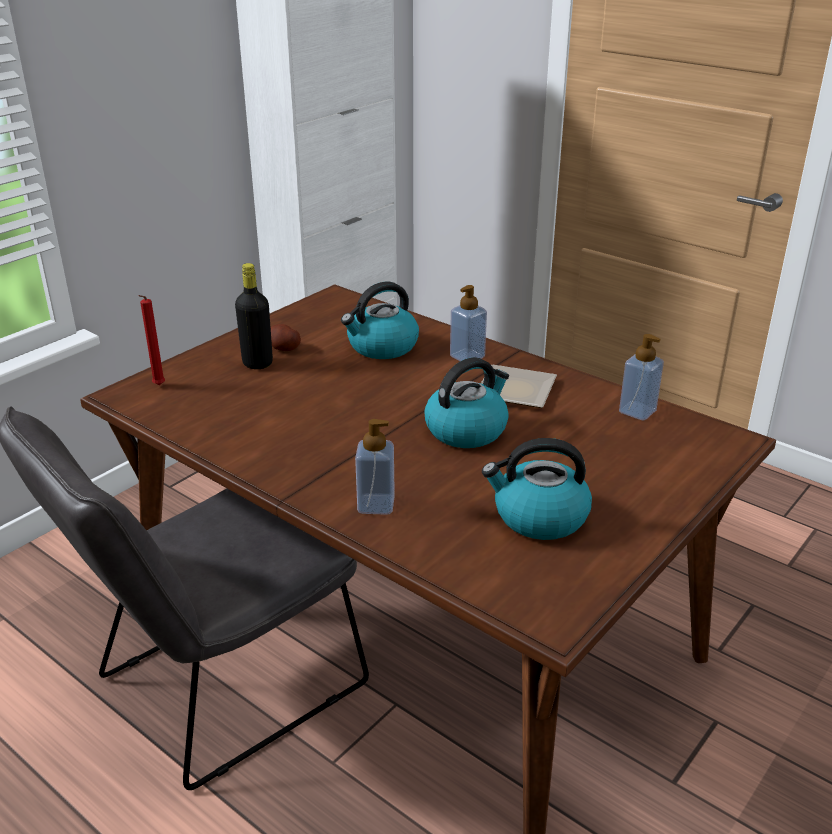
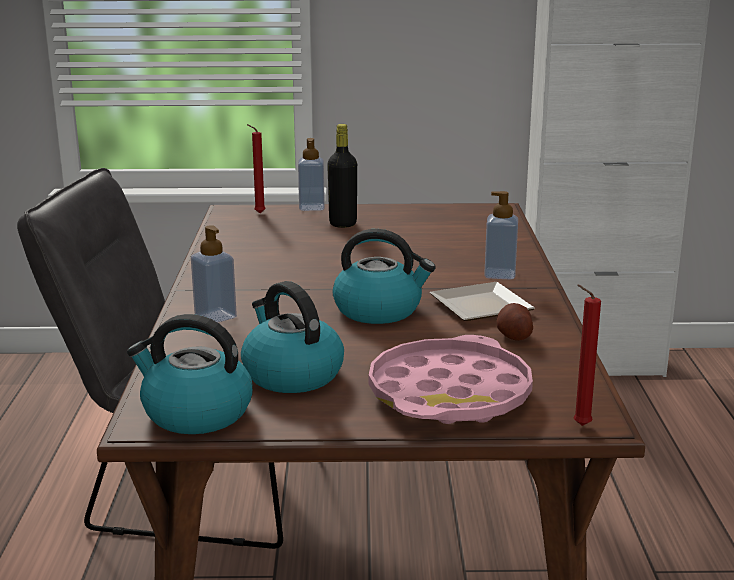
camera: 50 degrees right, 10 degrees down
(283, 348) = (380, 222): potato -> potato (514, 336)
(382, 347) = (449, 246): kettle -> kettle (195, 413)
(637, 411) = (551, 362): soap dispenser -> soap dispenser (312, 207)
(646, 469) = (449, 394): none -> pink tray
(737, 447) = (578, 425): none -> red candle

